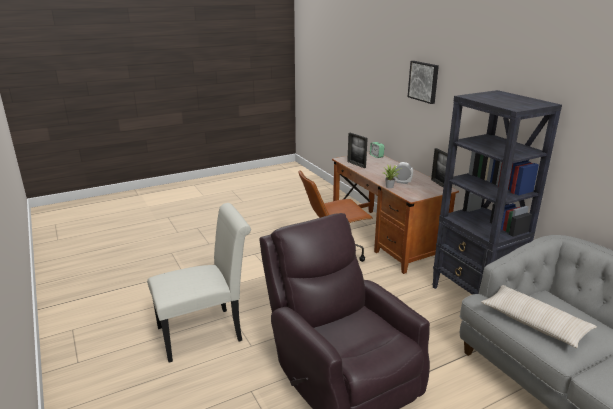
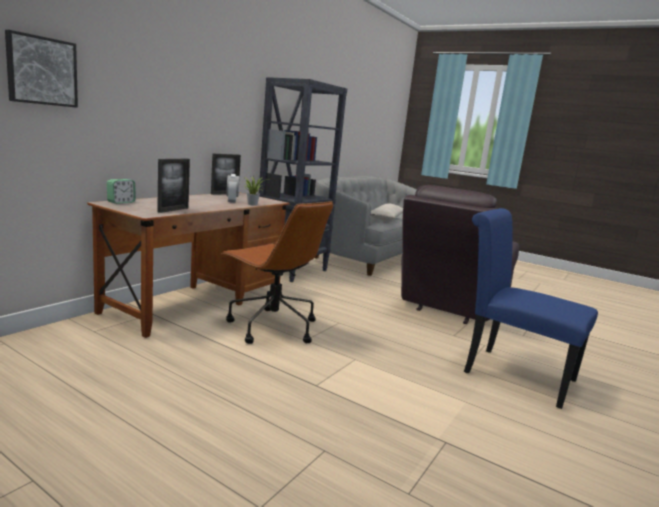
camera: 120 degrees left, 10 degrees down
(206, 332) = (511, 373): white chair -> blue chair
(424, 81) = (178, 70): picture -> picture (41, 71)

